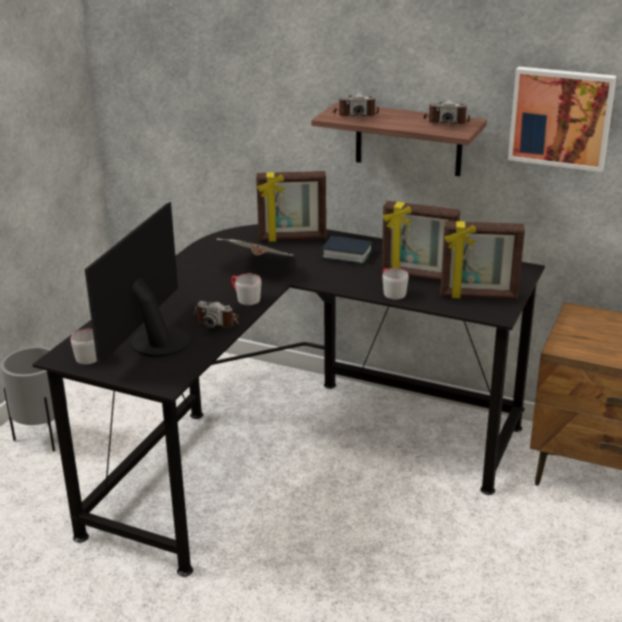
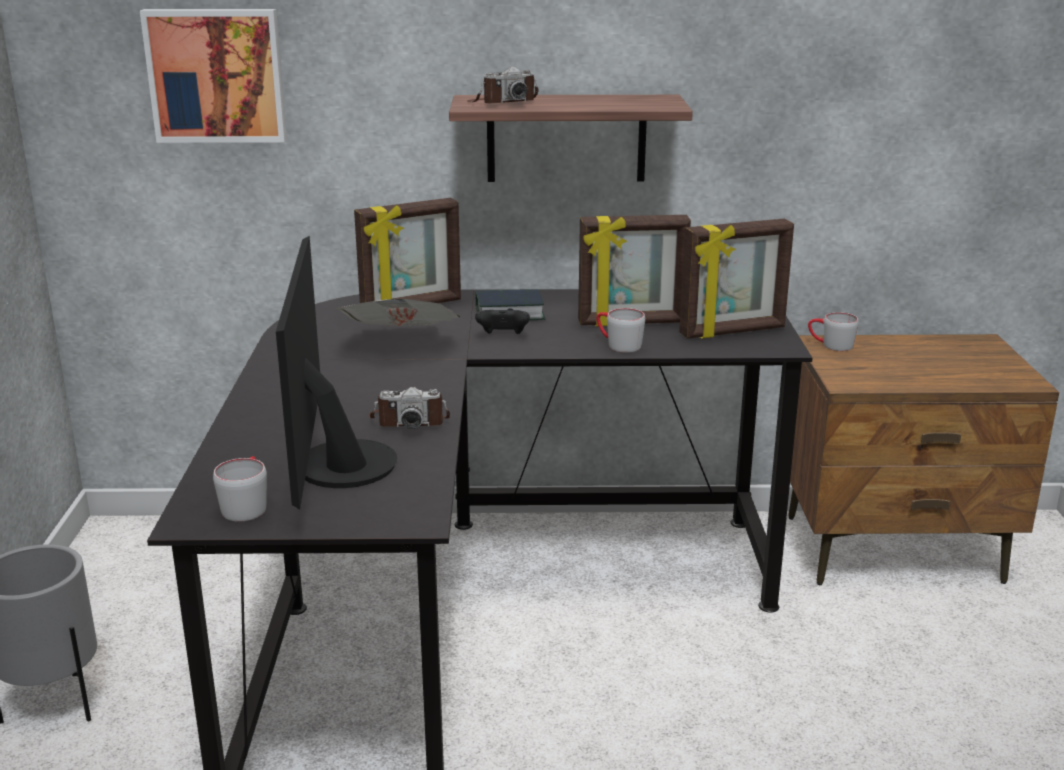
camera: 25 degrees left, 5 degrees down
(244, 298) = (419, 386): grey mug -> grey mug (830, 345)
(326, 272) = (503, 336): none -> black game controller
(446, 121) = (634, 99): camera -> none
(561, 117) = (781, 79): picture -> picture (217, 75)

